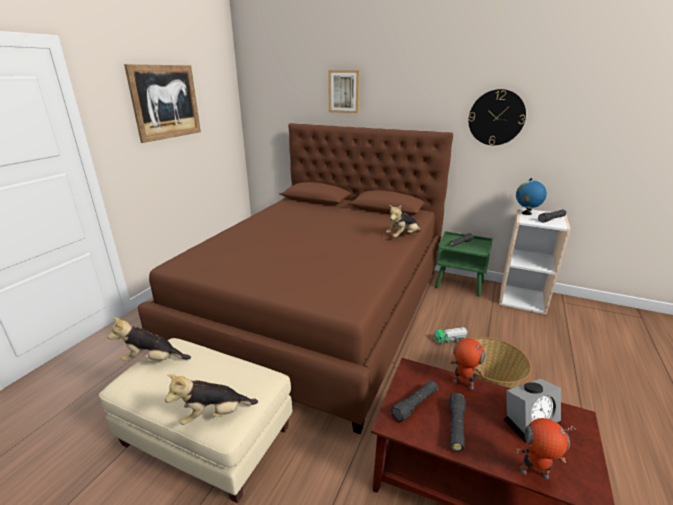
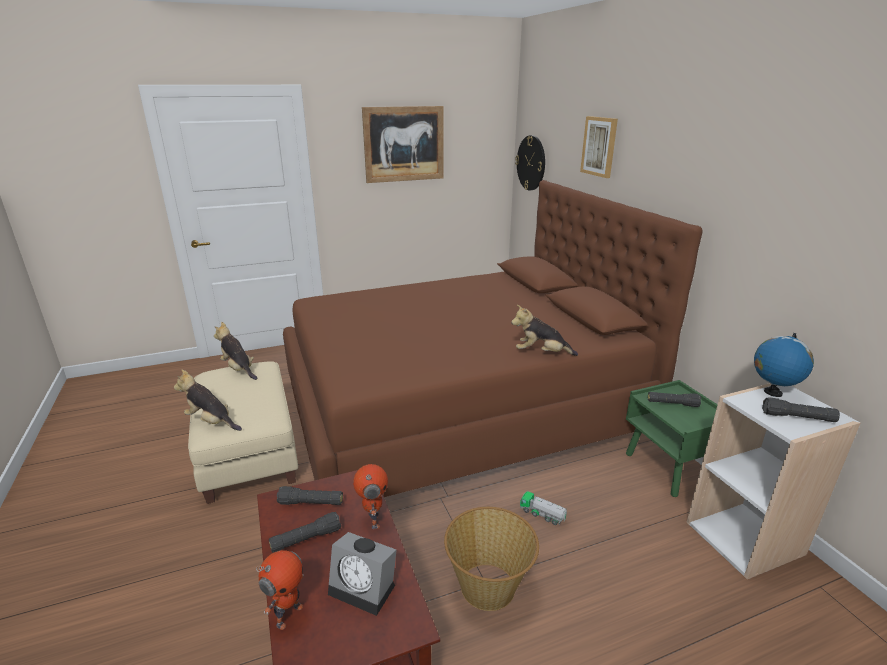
camera: 45 degrees right, 0 degrees up
(496, 117) = (772, 215): wall clock -> wall clock (531, 163)
(534, 474) = (288, 614): toy robot -> toy robot turned 60 degrees clockwise

